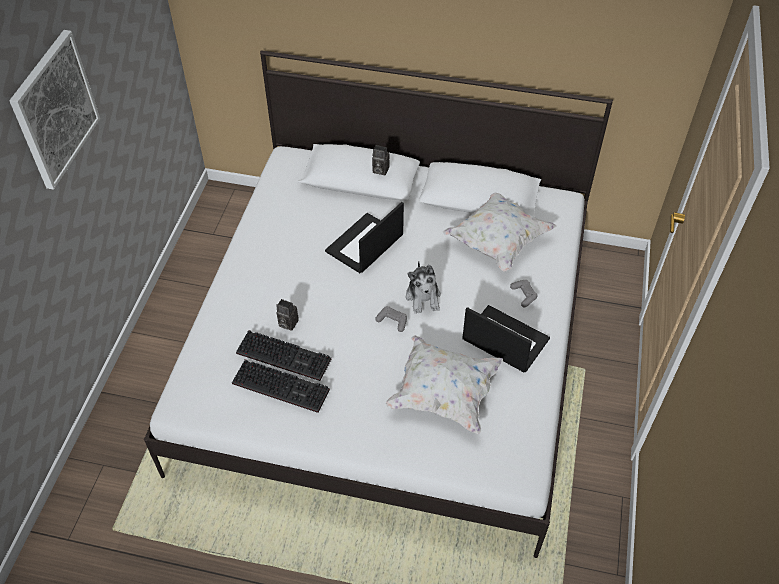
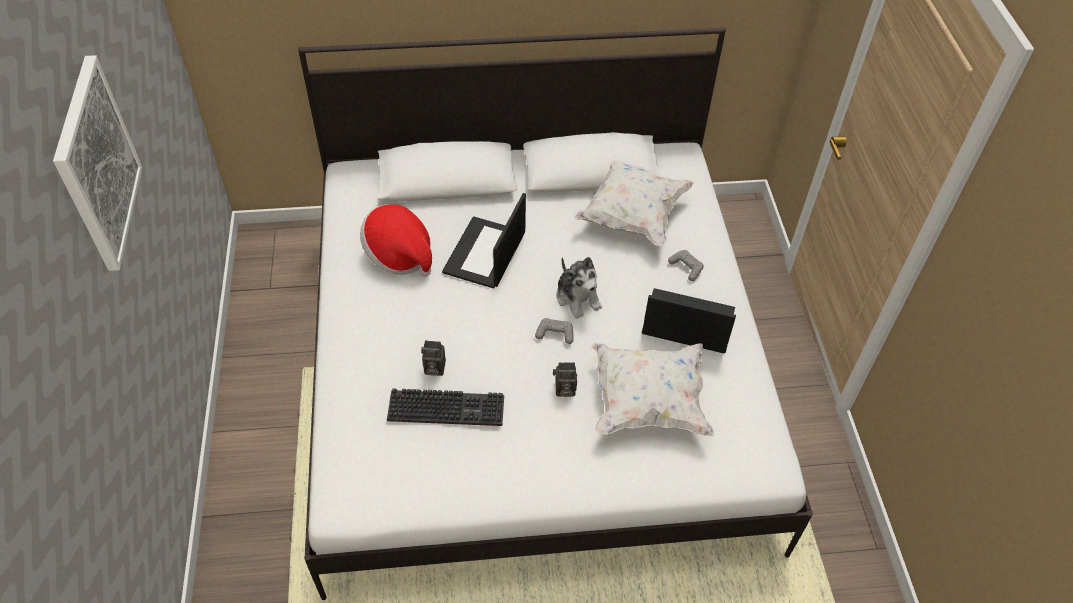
camera: 20 degrees left, 0 degrees up
(283, 386) = (460, 444): keyboard -> none
(298, 229) = (399, 255): none -> hat
(379, 170) = (474, 163): camera -> camera (564, 390)

